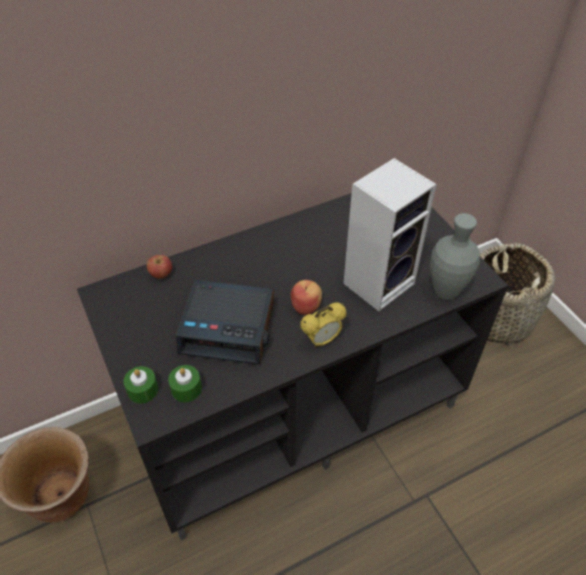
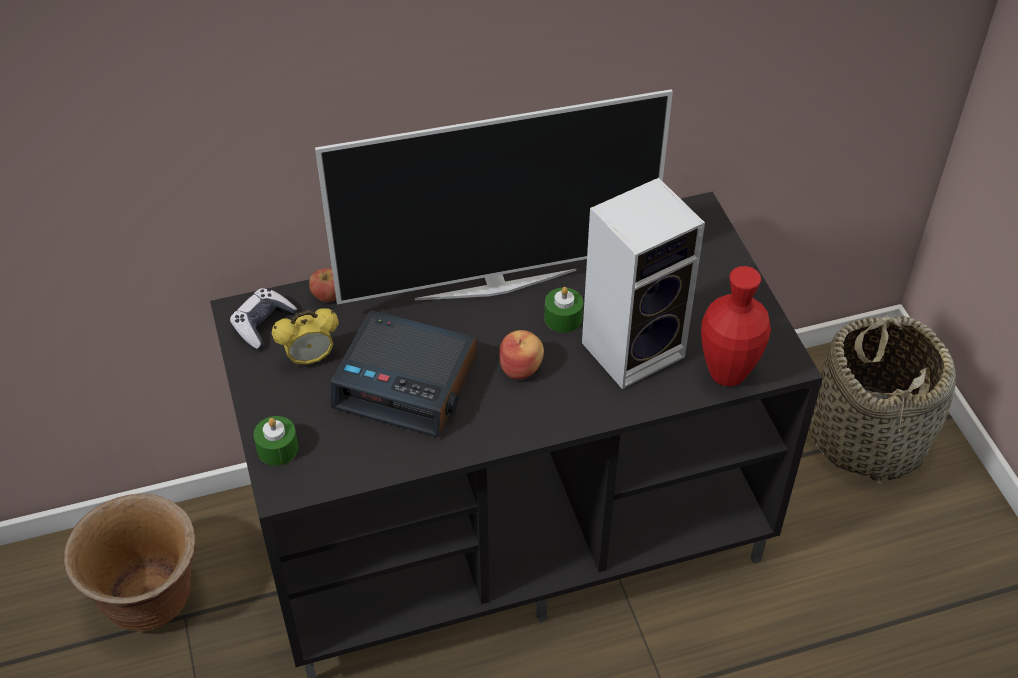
camera: 10 degrees right, 0 degrees up
(117, 300) = (263, 324): none -> game controller
(186, 389) = (335, 455): green candle -> green candle (563, 318)
(275, 251) = (495, 283): none -> television
(322, 340) = (531, 418): alarm clock -> alarm clock (310, 359)
(445, 291) = (727, 374): grey vase -> red vase

